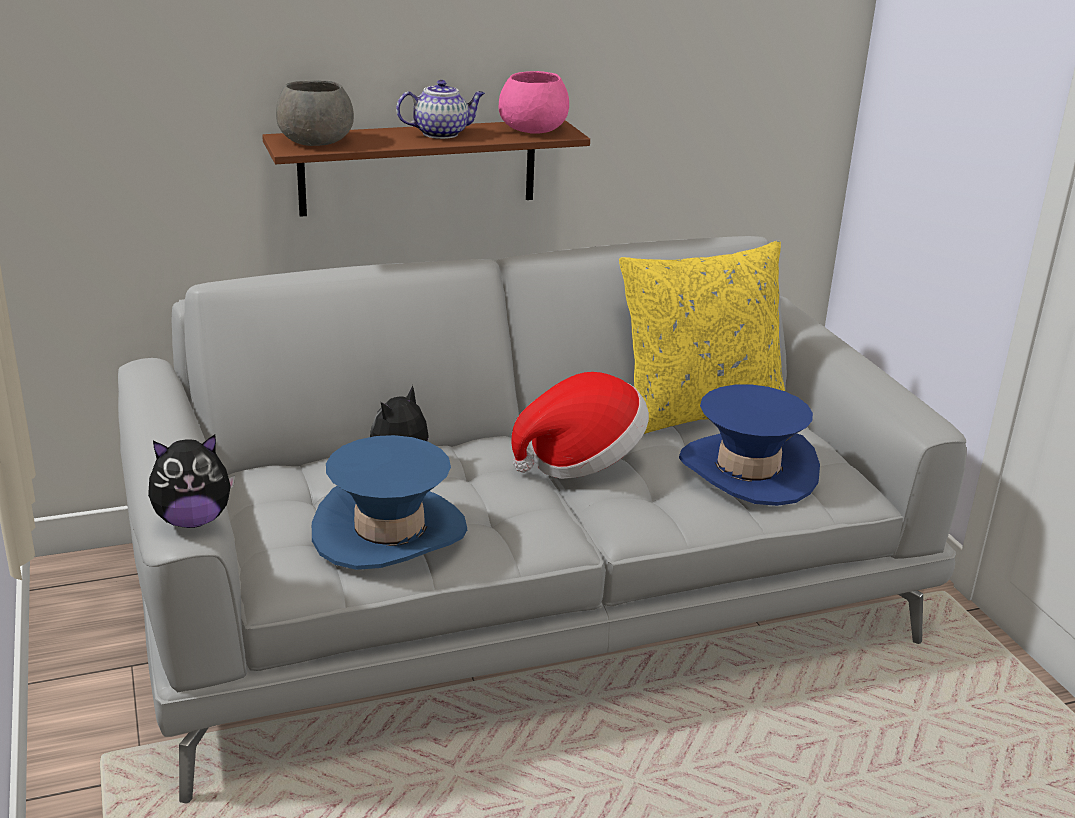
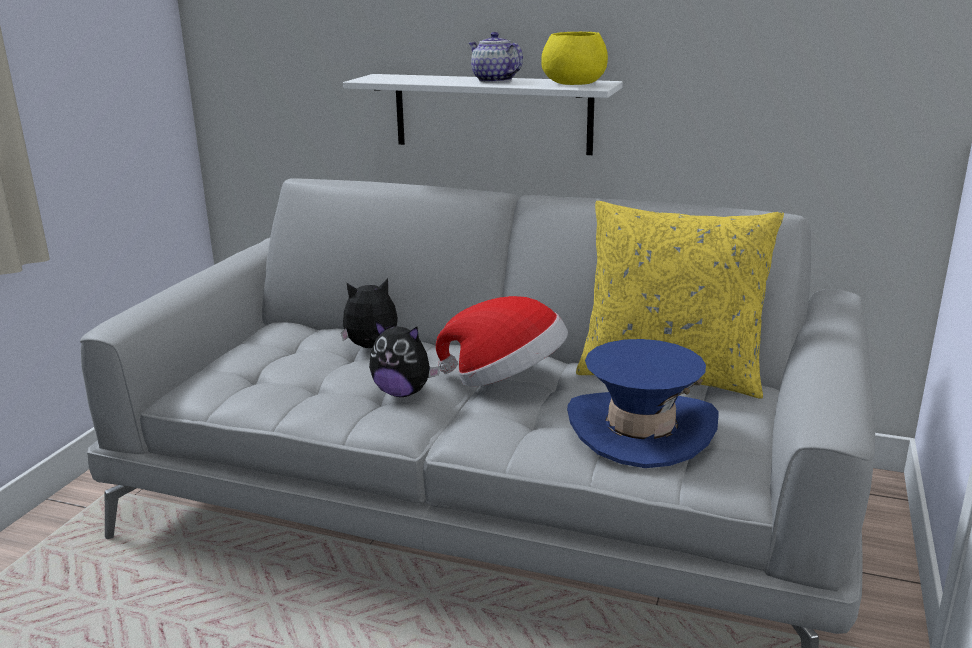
camera: 40 degrees right, 5 degrees down
(193, 520) = (128, 320): plush toy -> plush toy (403, 392)
(314, 141) = (391, 78): grey bowl -> none
(389, 531) = (292, 381): blue hat -> none
(418, 167) = (492, 113): brown shelf -> white shelf
(441, 133) = (493, 80): teapot -> teapot turned 150 degrees counterclockwise
(533, 129) = (575, 83): pink bowl -> yellow bowl

